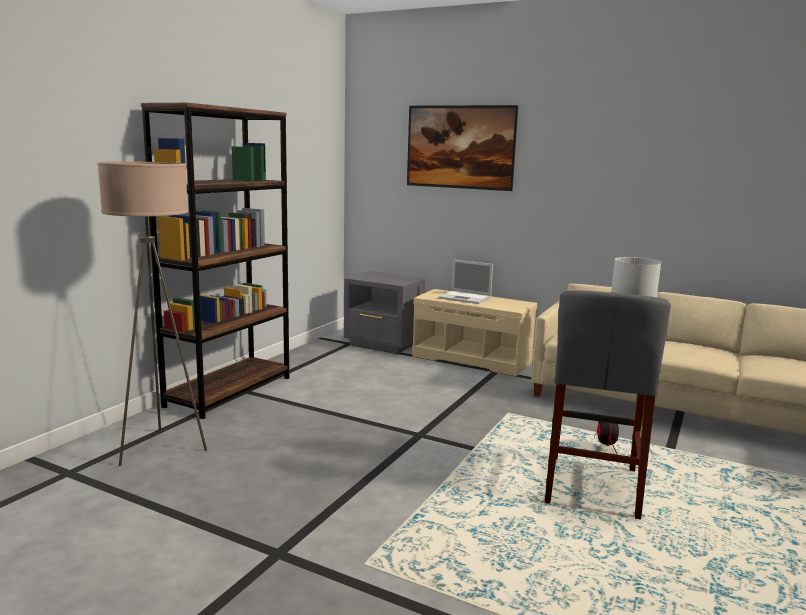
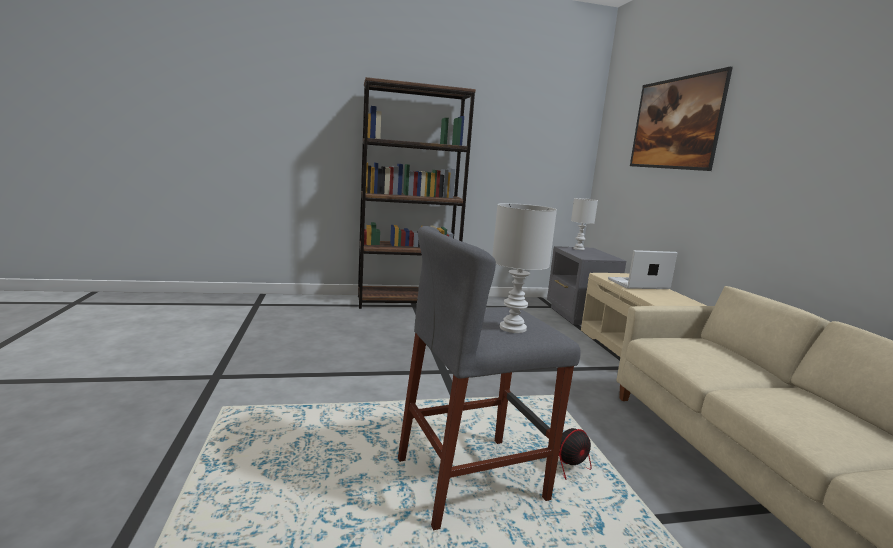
camera: 50 degrees right, 0 degrees up
(162, 448) = (309, 312): beige floor lamp -> none
(366, 275) = (578, 249): none -> white table lamp
(466, 298) = (637, 284): laptop -> laptop turned 90 degrees clockwise

